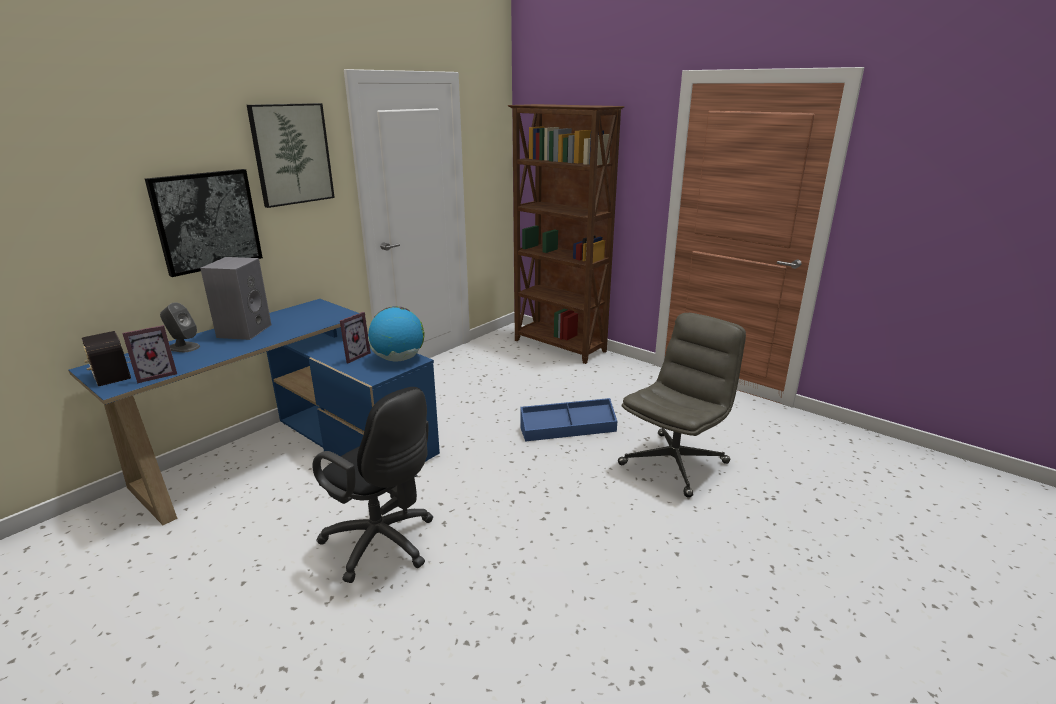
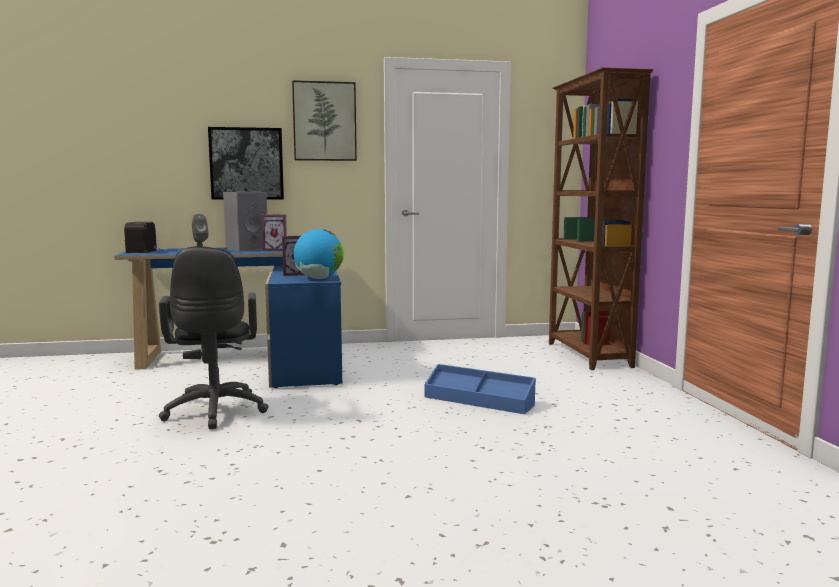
camera: 40 degrees right, 15 degrees down
(156, 375) = (158, 253): picture frame -> picture frame (276, 250)
(674, 463) = (540, 448): grey office chair -> none

